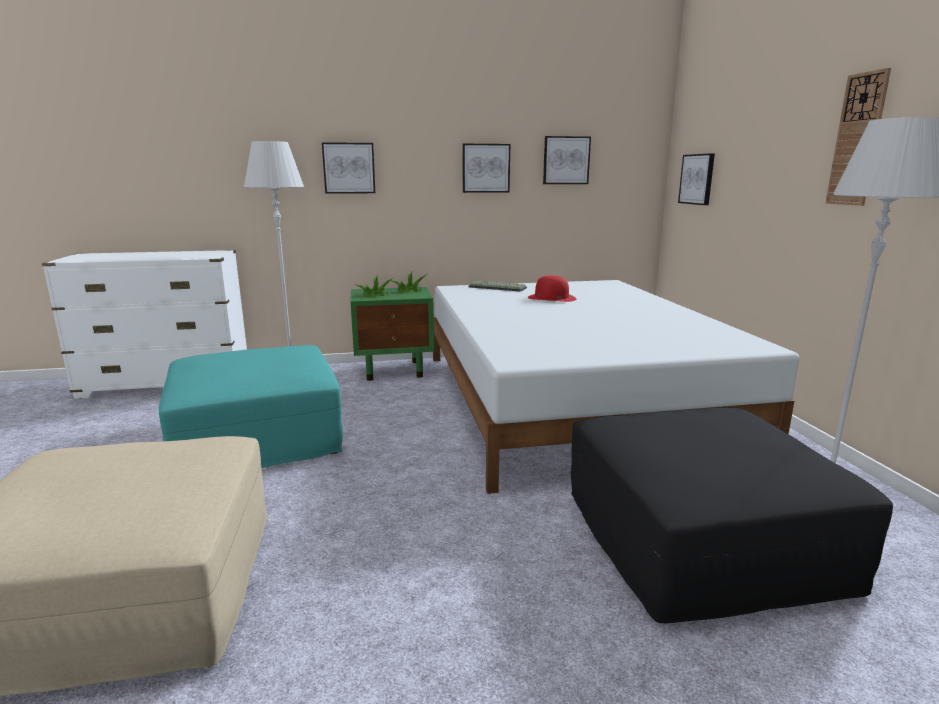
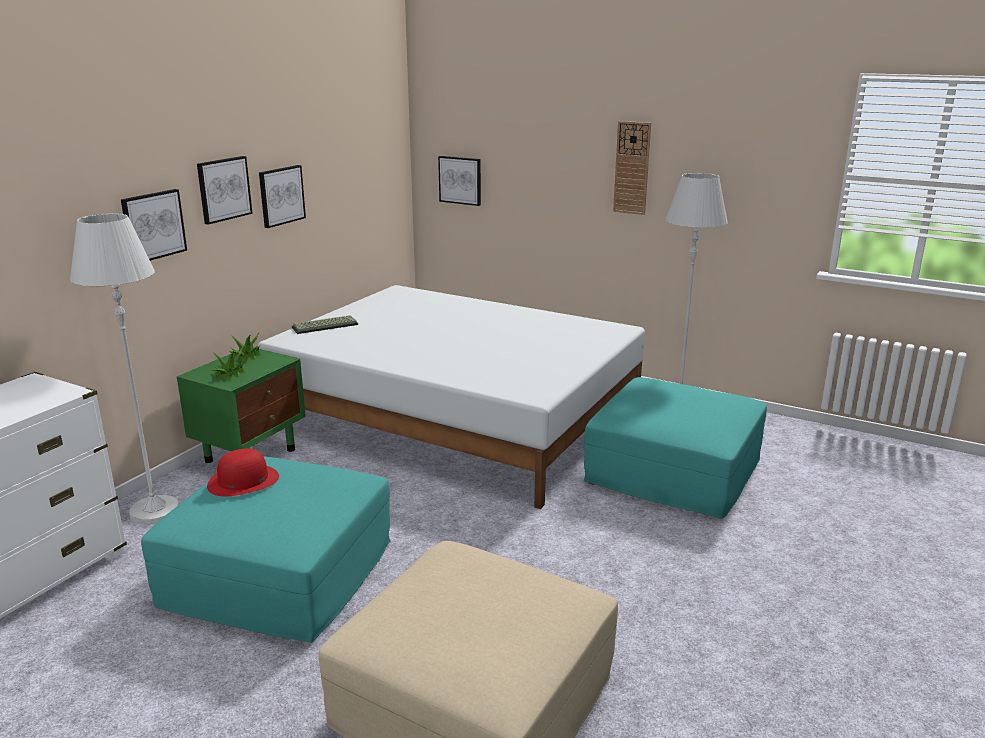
camera: 50 degrees left, 5 degrees up
(551, 298) = (402, 324): red hat -> red hat (243, 481)
(566, 160) = (342, 173): picture -> picture (223, 189)
(698, 539) = (672, 471): black ottoman -> turquoise ottoman

